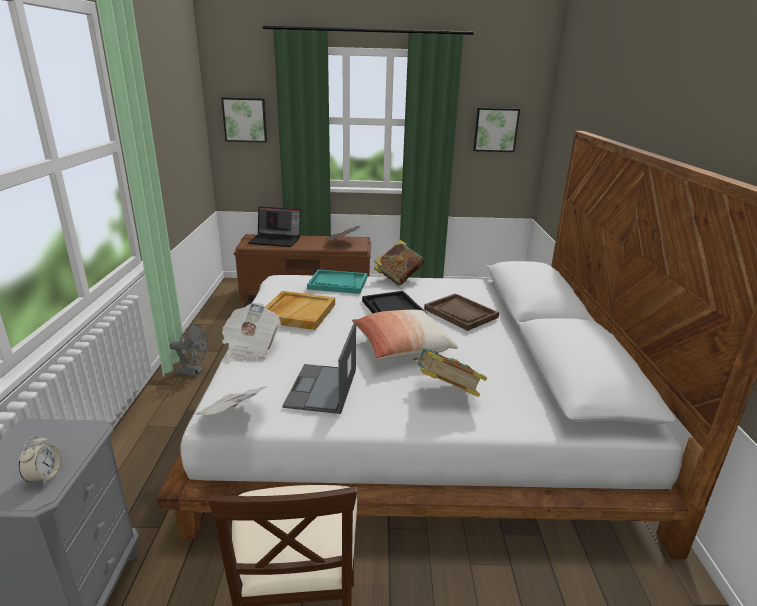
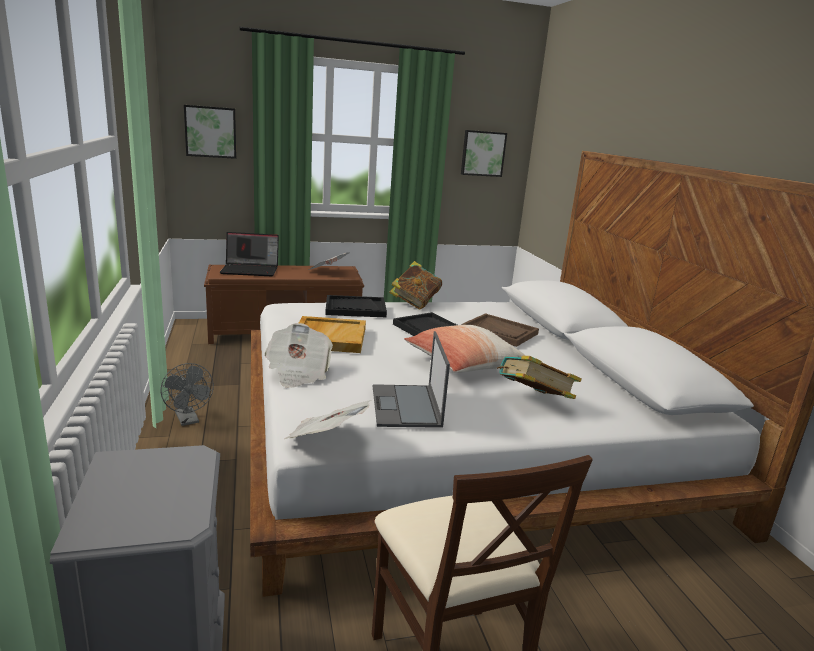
camera: 15 degrees left, 5 degrees down
(45, 477) = (178, 505): alarm clock -> none
(194, 372) = (188, 420): grey fan -> grey fan turned 60 degrees clockwise
(337, 283) = (355, 308): turquoise tray -> black tray

